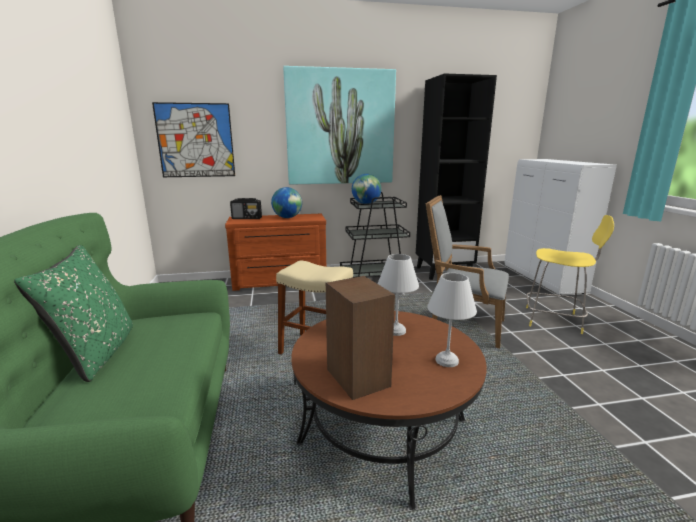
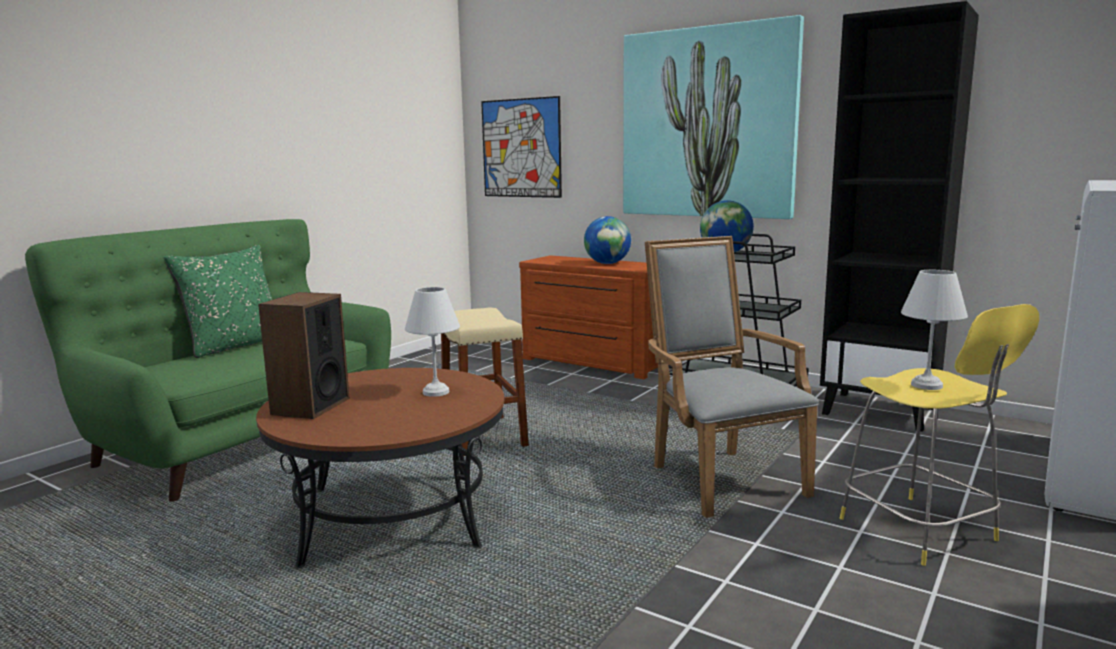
camera: 45 degrees right, 5 degrees down
(247, 218) = (560, 259): radio -> none
(445, 360) = (403, 422): white table lamp -> white table lamp (925, 385)

